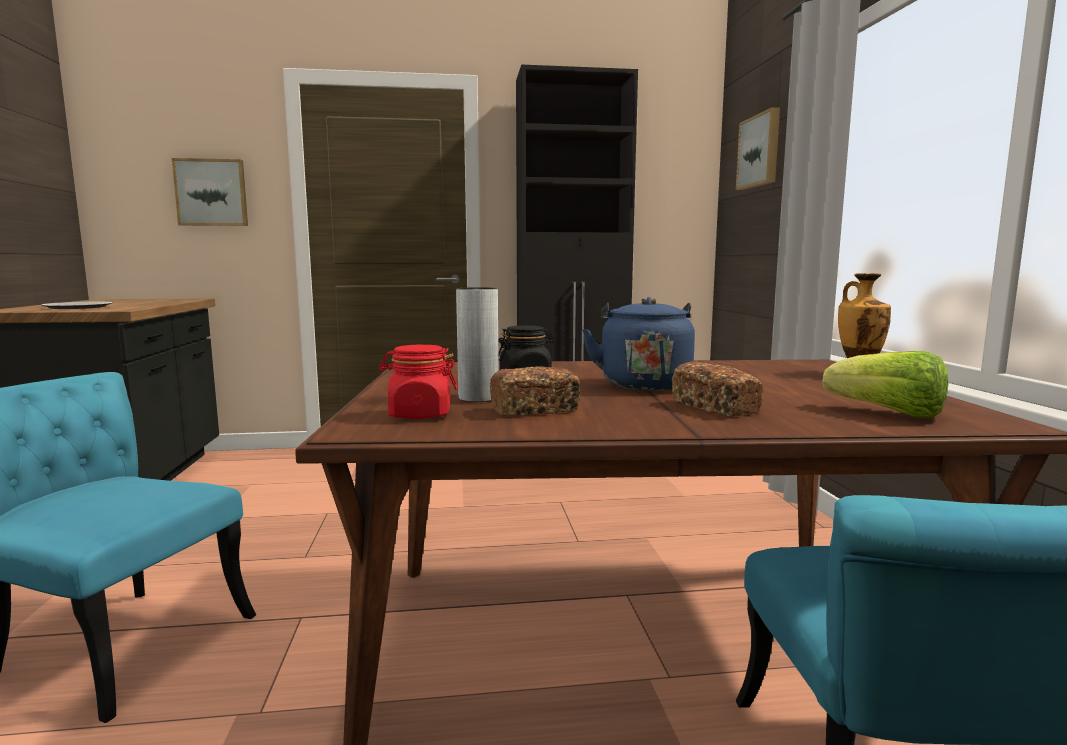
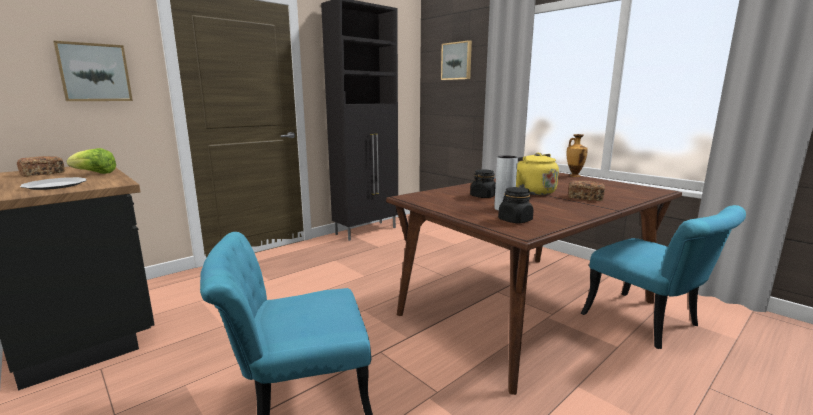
camera: 35 degrees left, 5 degrees up
(420, 414) = (515, 220): red jar -> black jar
(534, 410) = (542, 210): bread -> bread (43, 174)
(643, 384) = (531, 191): blue kettle -> yellow kettle
(887, 413) = (629, 191): lettuce -> lettuce (95, 173)

